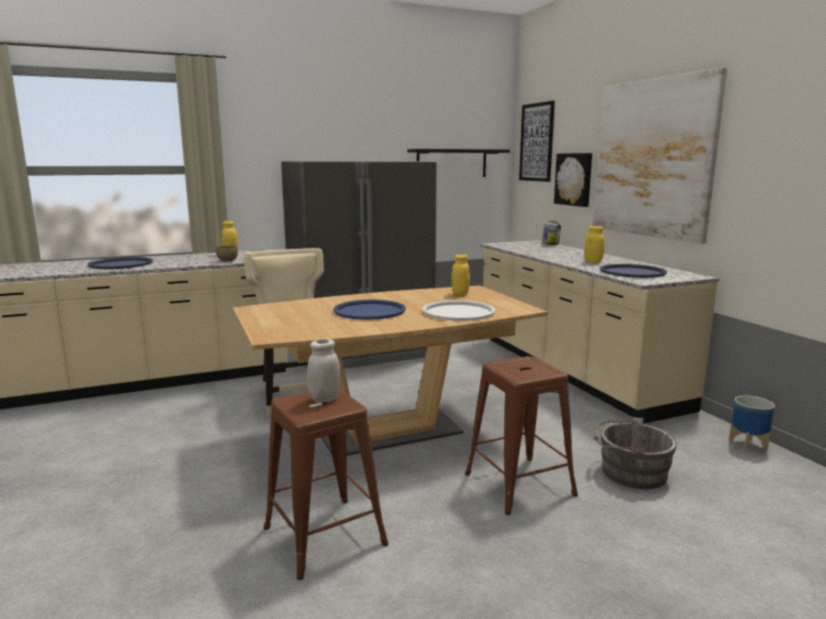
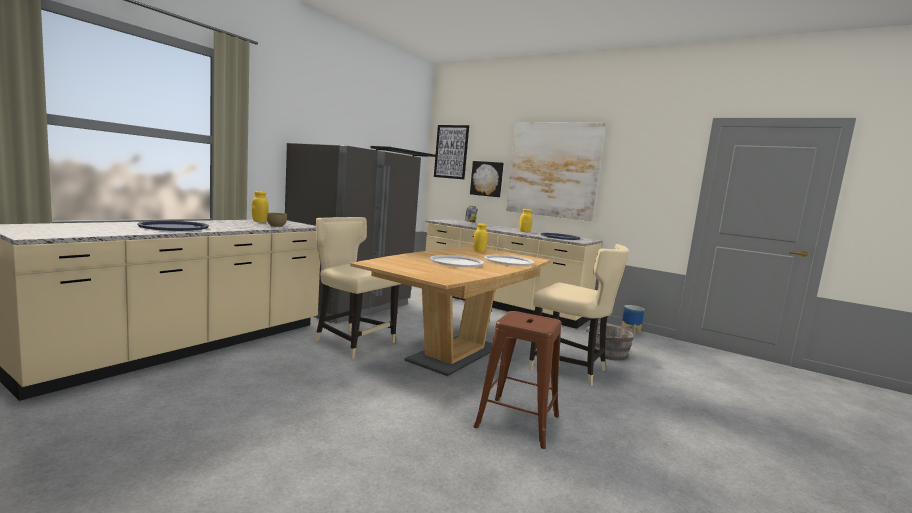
camera: 35 degrees left, 5 degrees down
(325, 399) = (528, 317): white jar -> none
(369, 311) = (456, 262): blue tray -> white tray
(519, 484) = (569, 369): brown stool -> beige chair

